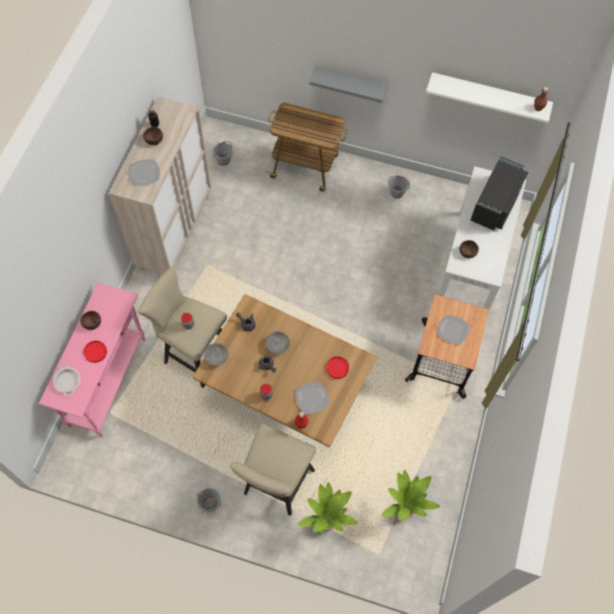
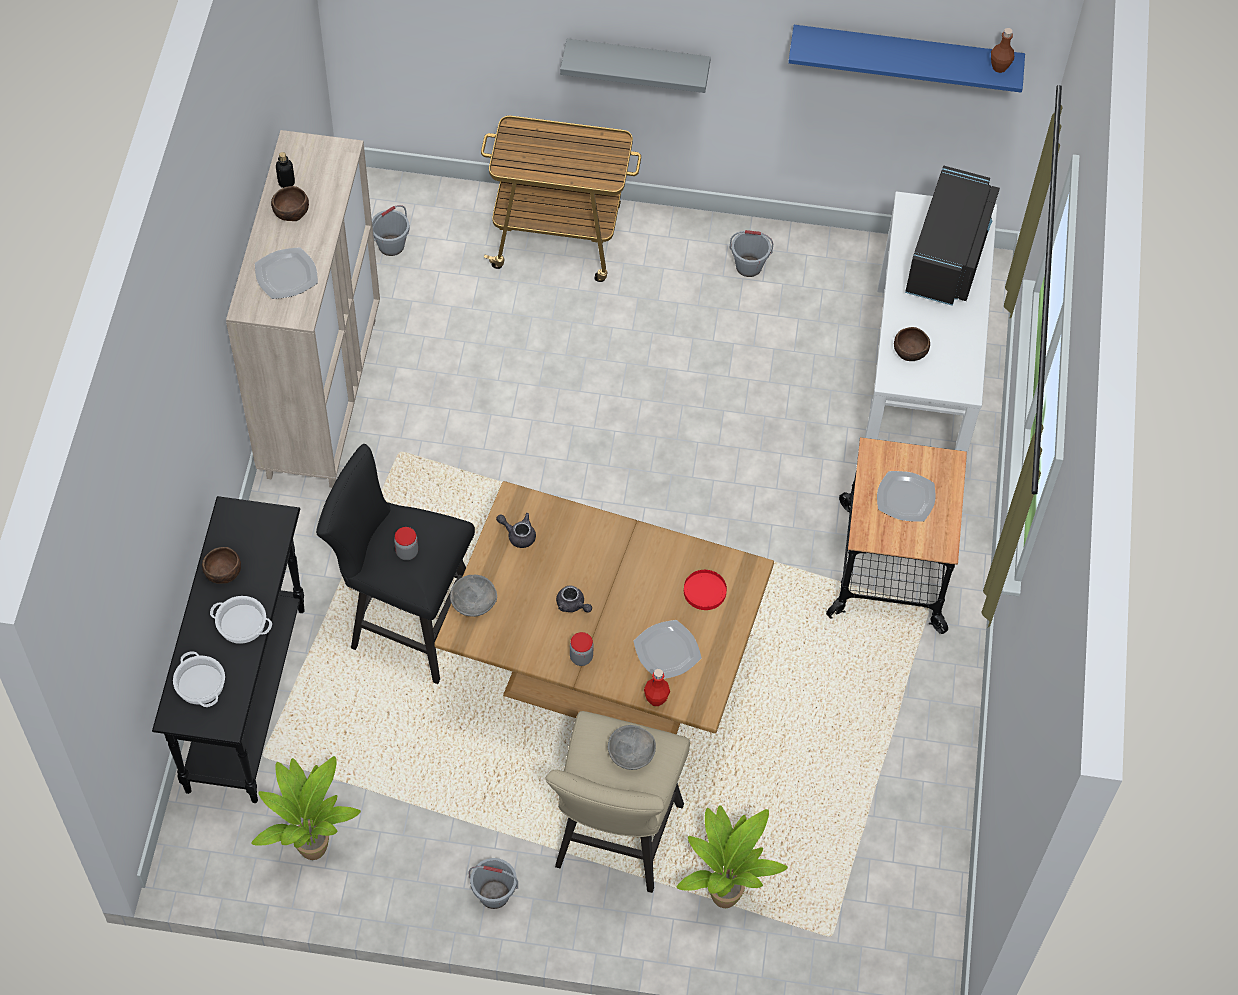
camera: 10 degrees left, 5 degrees down
(95, 352) = (241, 623): red plate -> cooking pot
(108, 381) = (247, 698): pink console table -> black console table
(193, 353) = (405, 621): beige stool -> black stool
(277, 346) = (585, 567): grey bowl -> grey bowl (631, 755)
(402, 510) = (863, 851): potted plant -> potted plant (311, 846)
(489, 95) = (905, 55): white shelf -> blue shelf

